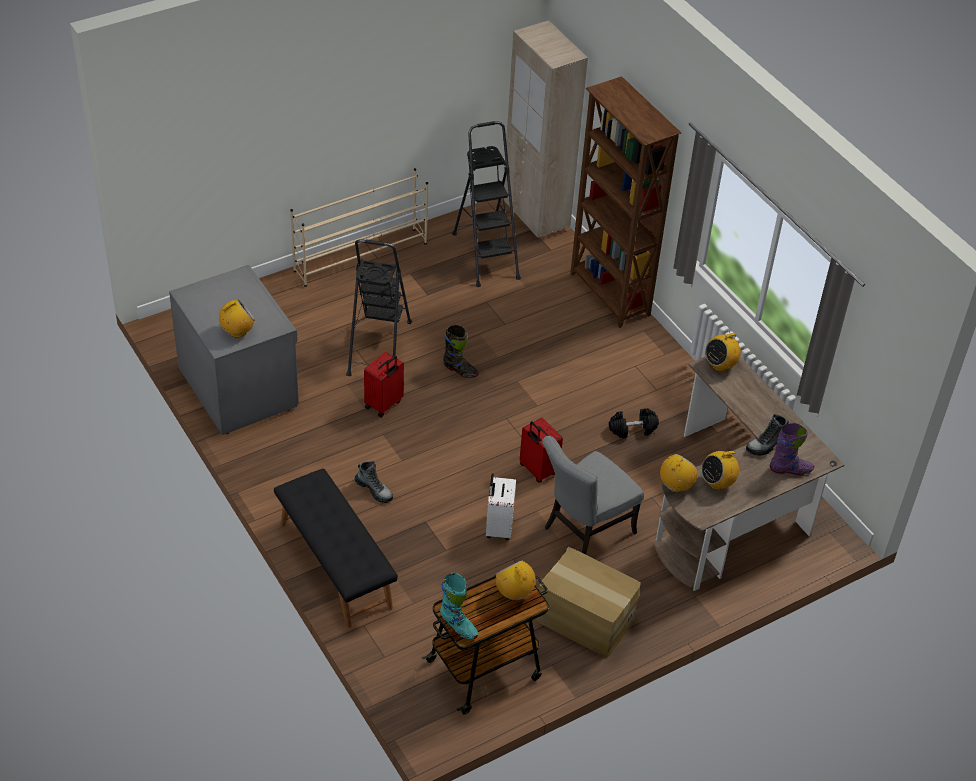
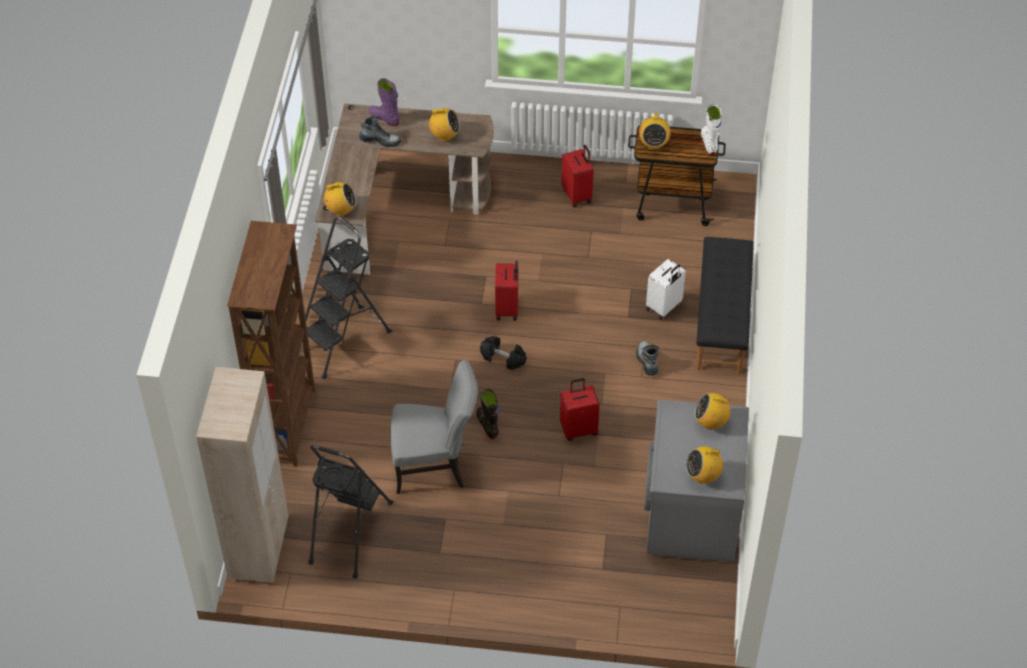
camera: 140 degrees left, 5 degrees up
(361, 257) = (468, 599): beige shoe rack -> none
(379, 348) = (537, 486): step ladder -> step ladder (344, 340)
(458, 626) = (709, 143): turquoise boot -> white boot
(498, 528) = (578, 284): white suitcase -> white suitcase (664, 307)
(584, 531) = (518, 248): grey chair -> grey chair (435, 466)
(584, 619) = (577, 195): cardboard box -> red suitcase
(632, 429) = (402, 300): black dumbbell -> black dumbbell (503, 358)
(676, 486) = (475, 148): radio -> radio (703, 476)

